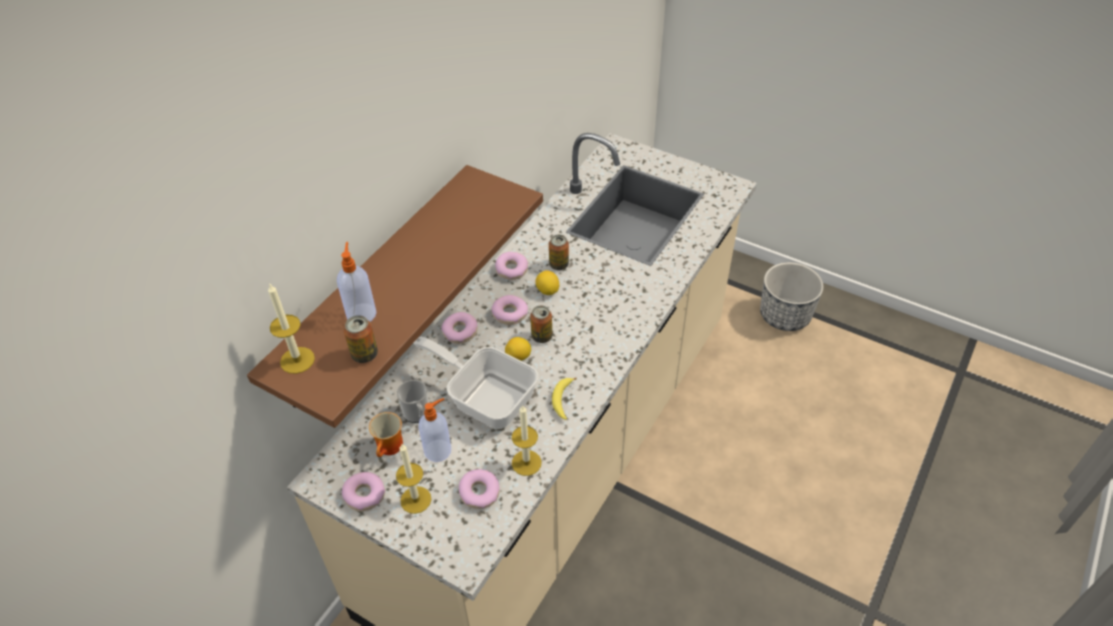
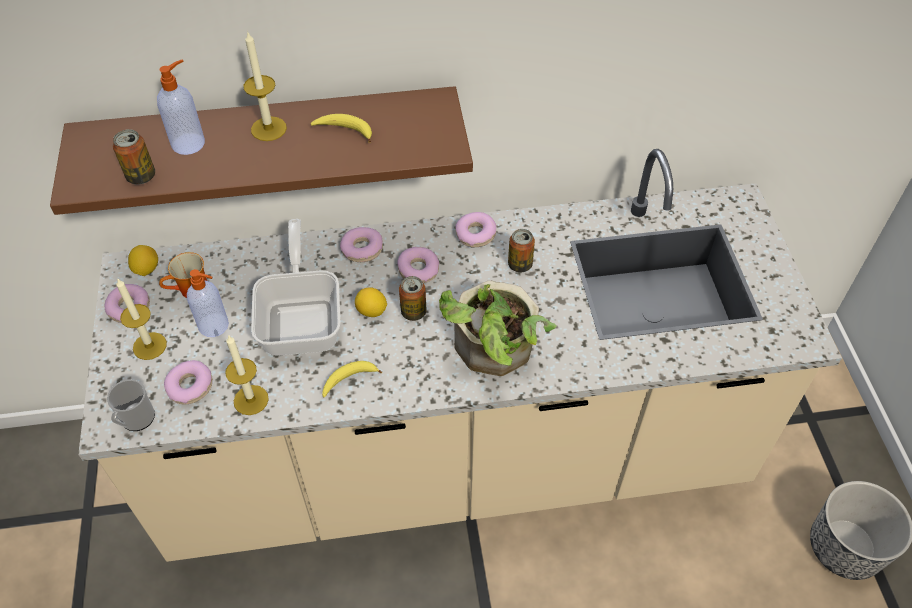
camera: 50 degrees right, 5 degrees up
(297, 360) = (102, 141): candle -> candle (268, 129)
(417, 414) = (242, 284): mug -> mug (136, 420)
(446, 232) = (345, 131): none -> banana
(547, 291) = (476, 278): lemon -> lemon (146, 269)
(613, 318) = (493, 353): none -> potted plant

